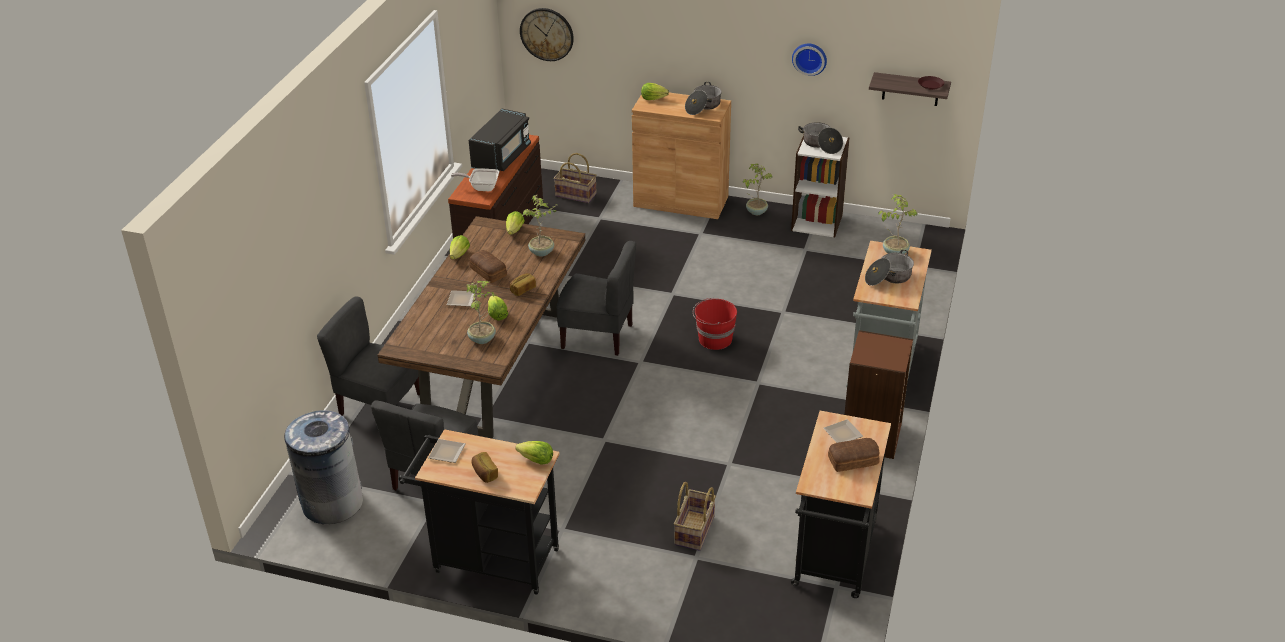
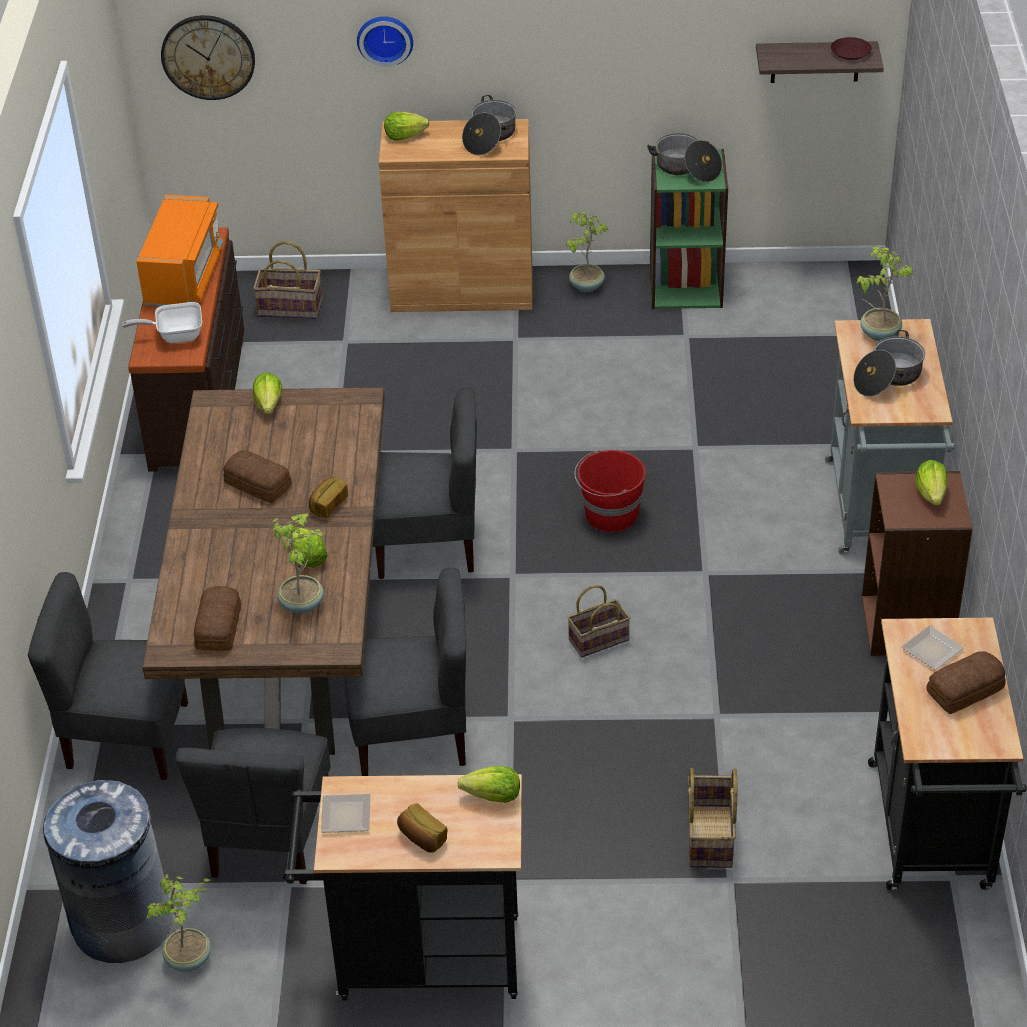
camera: 15 degrees left, 5 degrees up
(430, 342) = (220, 627): none -> bread
(459, 255) = (198, 465): lettuce -> lettuce (931, 494)
(462, 299) = (238, 542): plate -> none
(502, 157) = (184, 276): black microwave -> orange microwave
(542, 252) = (330, 434): potted plant -> potted plant (189, 959)
(542, 437) = (412, 736): none -> grey chair
(677, 406) = (599, 638): none -> basket
(809, 58) = (652, 36): wall clock -> wall clock (385, 38)
(817, 222) = (685, 287): white bookcase -> green bookcase

